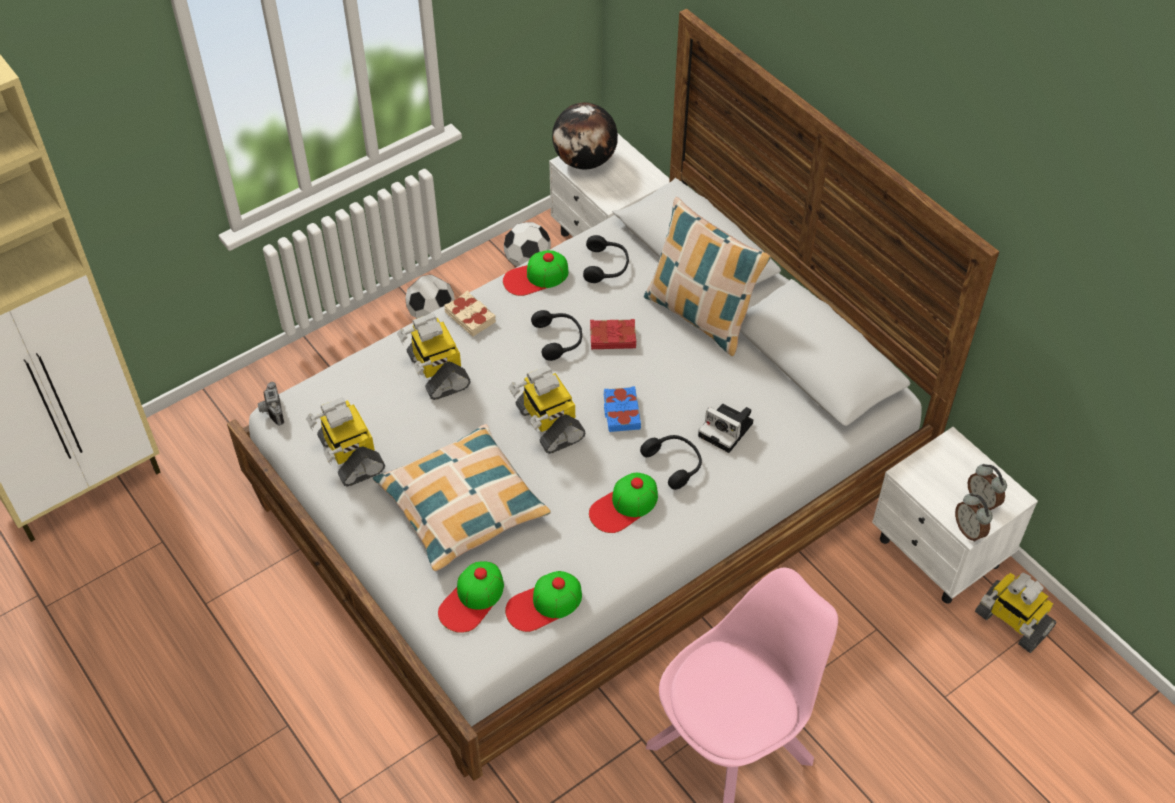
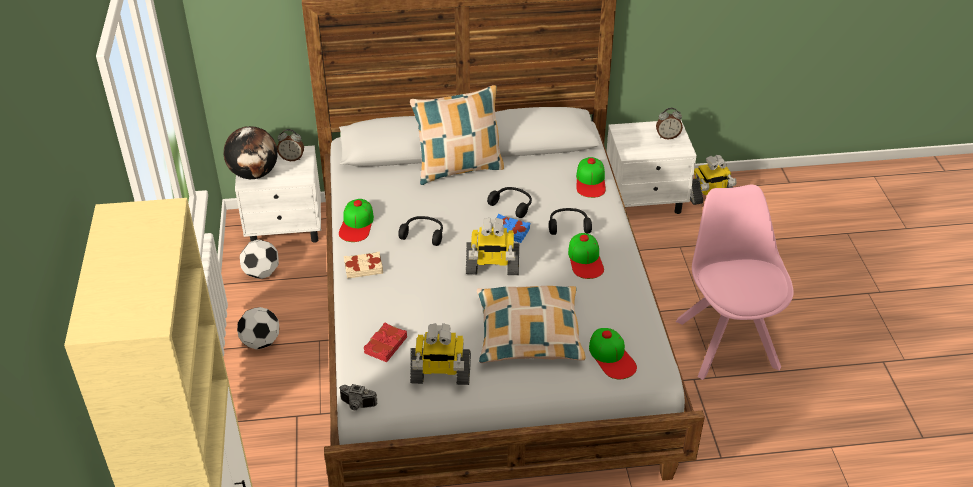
camera: 60 degrees left, 10 degrees down
(437, 371) = (401, 301): toy robot -> none
(544, 604) = (638, 324): cap -> cap (591, 181)
(606, 266) = (378, 190): black headphones -> black headphones (512, 205)
(612, 337) = (443, 211): red book -> red book (385, 345)
(727, 430) = (559, 194): camera -> none
(969, 530) = (684, 150): alarm clock -> alarm clock (292, 158)

